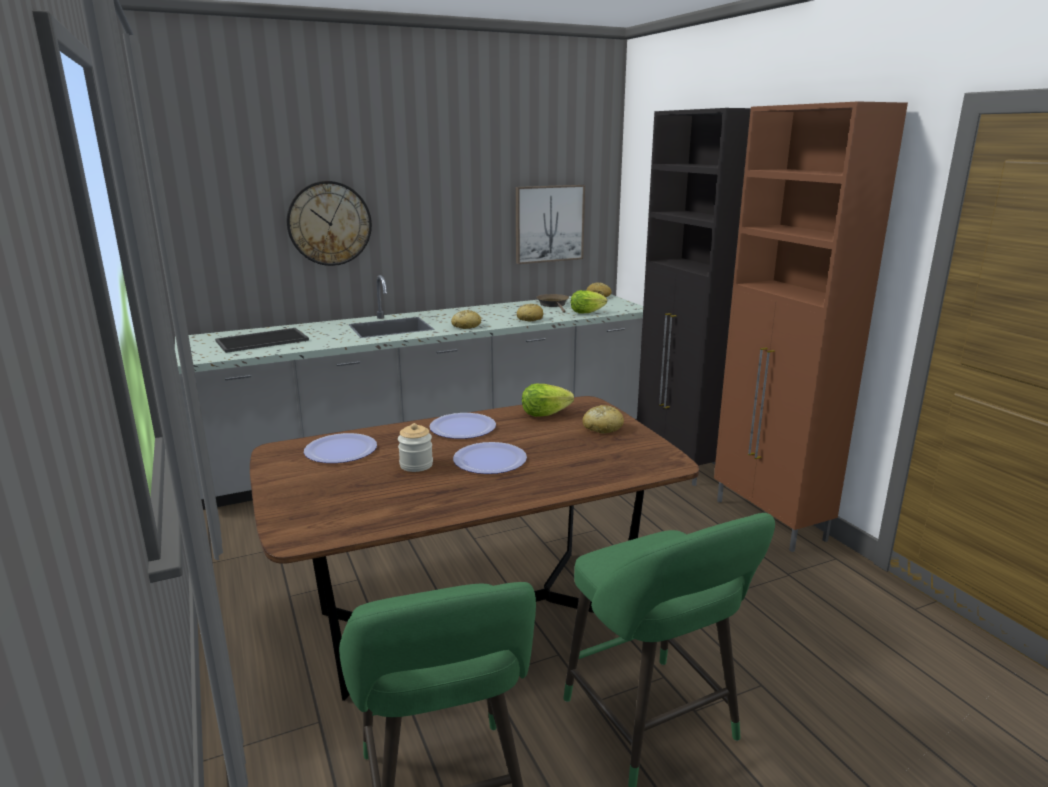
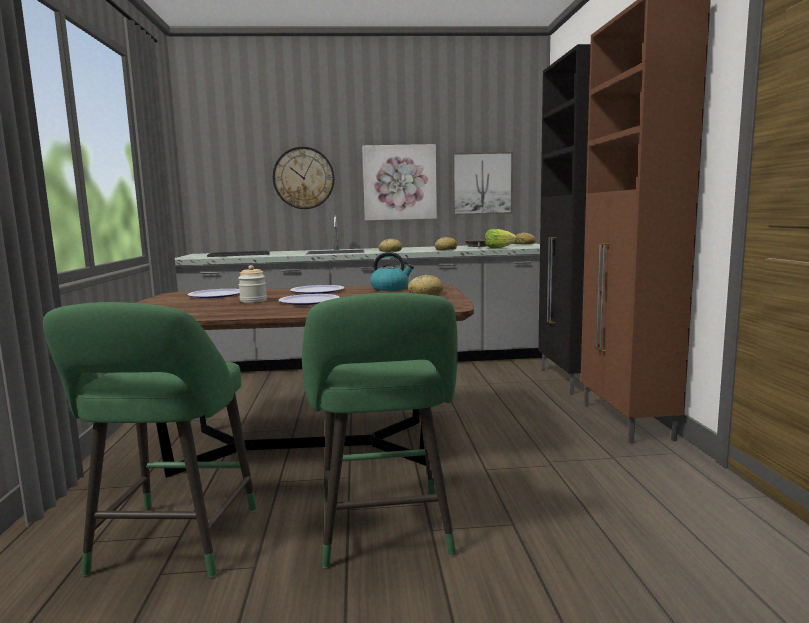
camera: 20 degrees right, 10 degrees down
(453, 225) = (399, 182): none -> picture
(544, 414) = (390, 288): lettuce -> kettle

